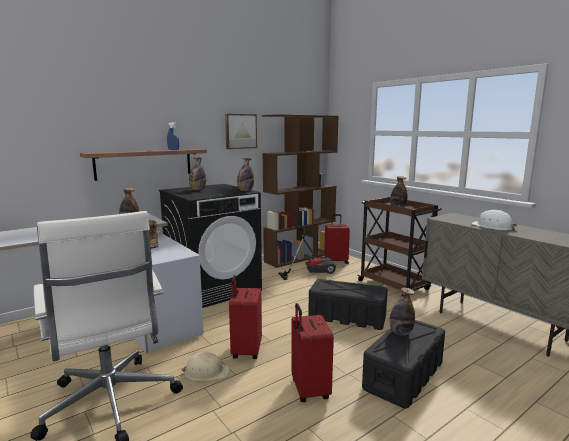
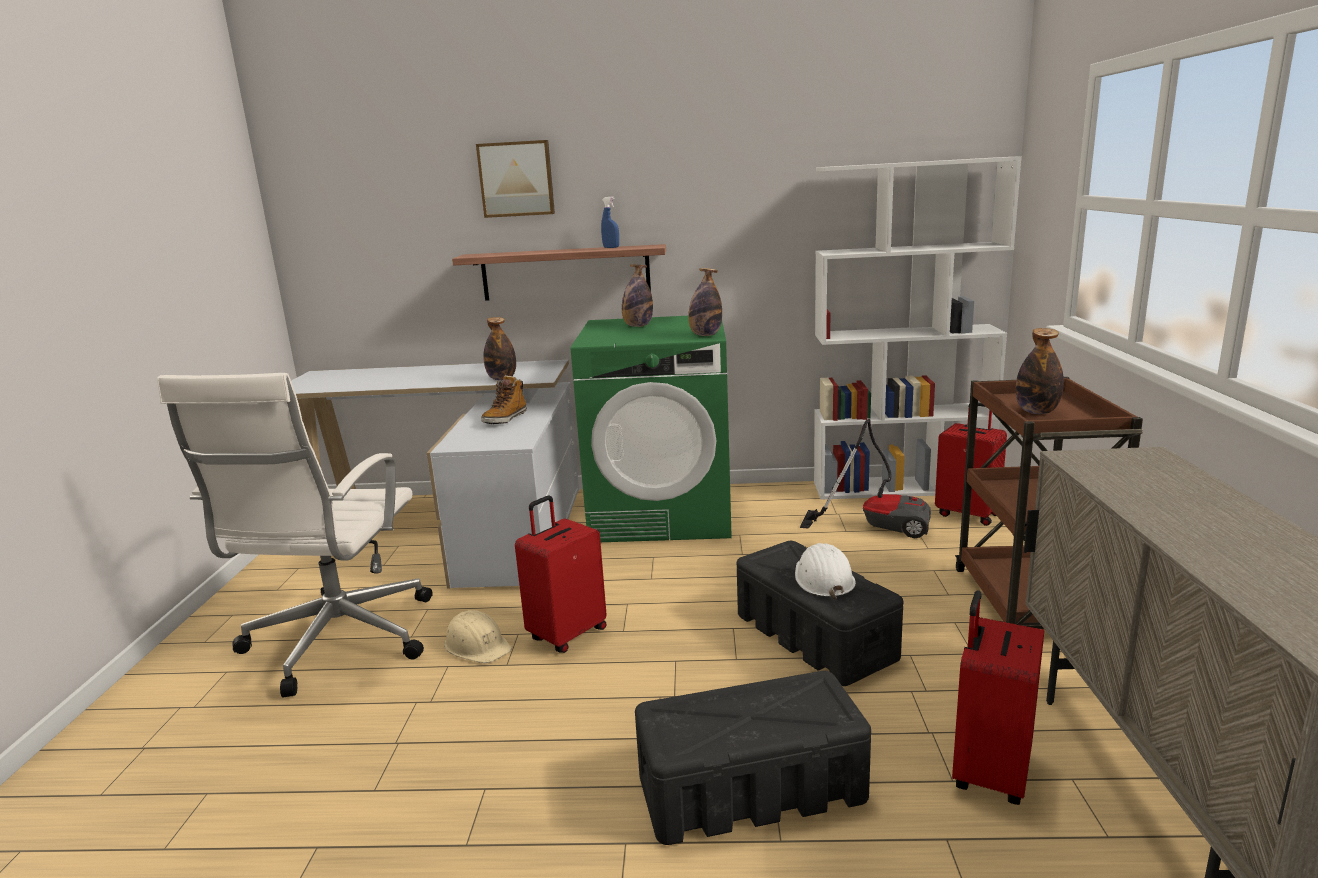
camera: 40 degrees right, 5 degrees up
(214, 288) = (662, 513): black washing machine -> green washing machine
(240, 131) = (762, 206): picture -> picture (516, 179)
(300, 257) = (901, 487): brown bookcase -> white bookcase
(308, 390) = (564, 734): red suitcase -> red suitcase (988, 772)
(400, 332) = (760, 697): bottle -> none
(492, 226) = (1172, 509): white hard hat -> white hard hat (823, 579)

